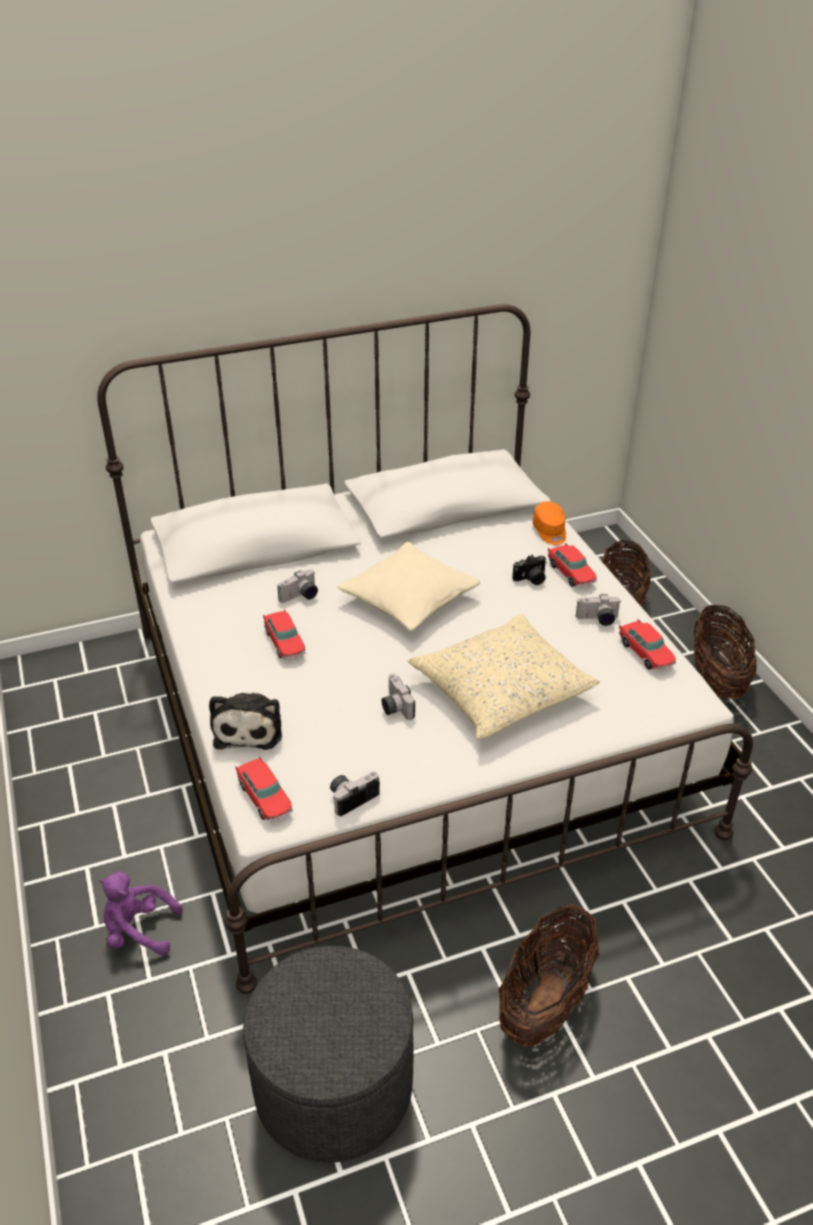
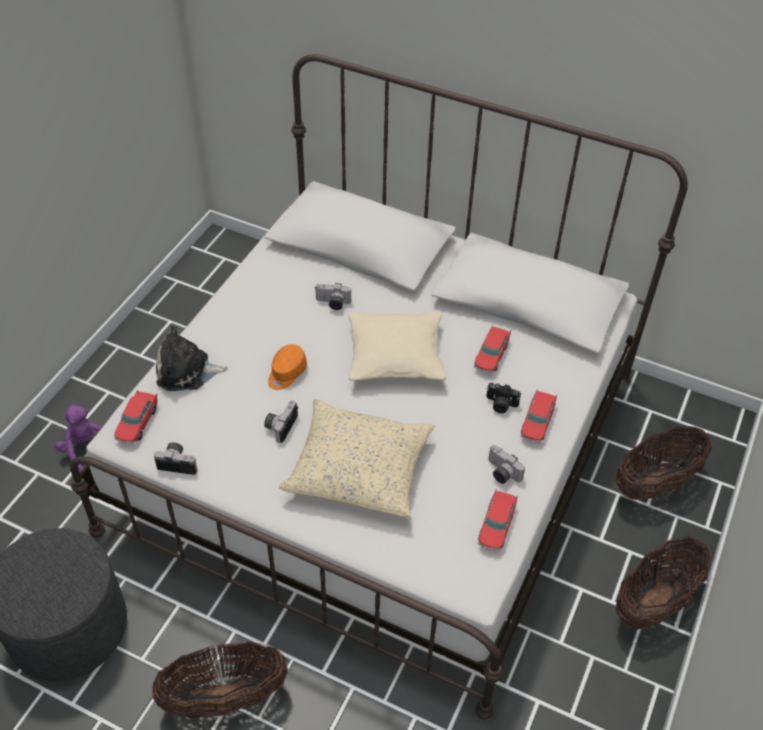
camera: 45 degrees right, 10 degrees up
(249, 728) = (187, 371): plush toy -> plush toy turned 45 degrees clockwise
(285, 642) = (280, 329): toy car -> toy car (491, 355)
(550, 531) = (572, 377): orange cap -> orange cap (286, 373)

